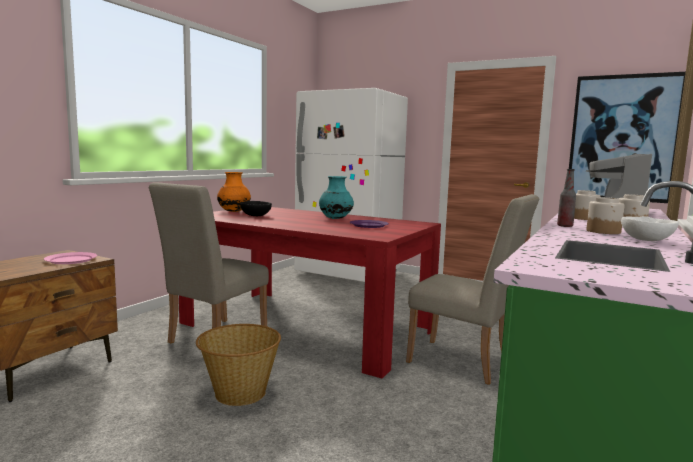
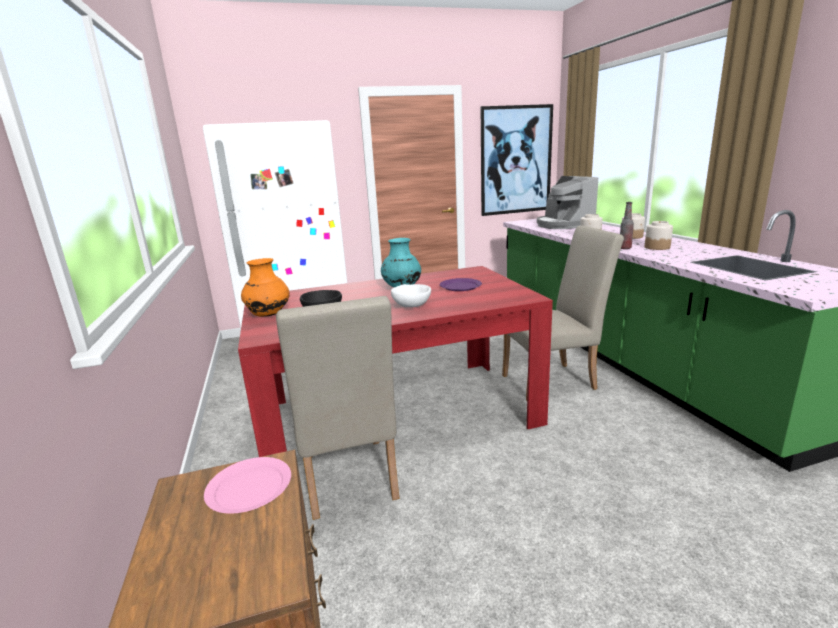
camera: 45 degrees left, 10 degrees up
(239, 393) = (504, 512): basket -> none
(647, 240) = (701, 249): white bowl -> white bowl (412, 306)

